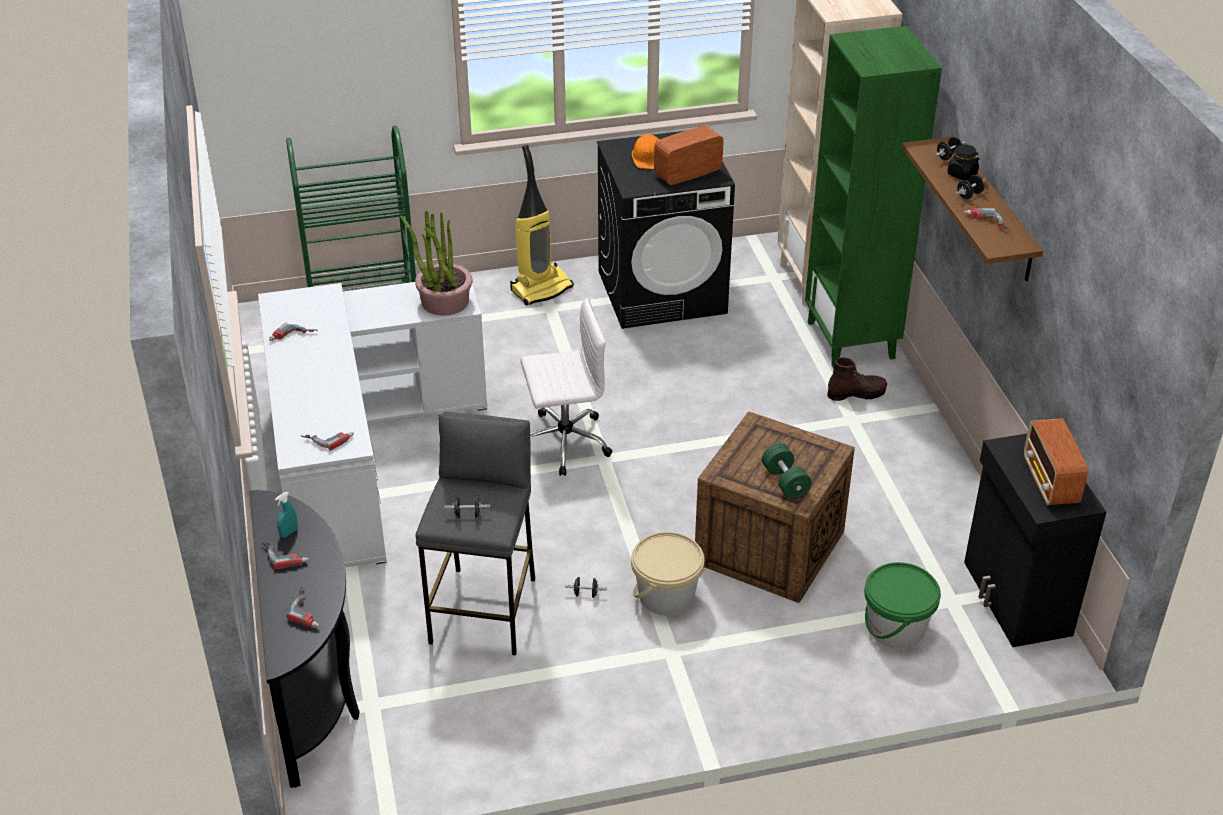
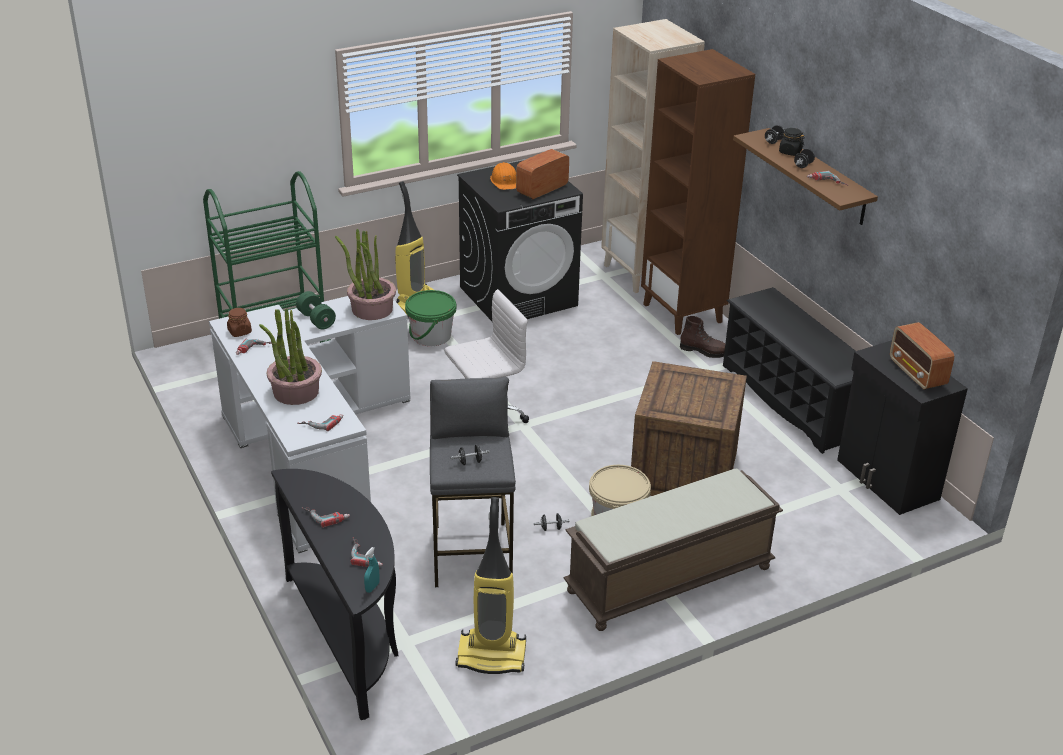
camera: 15 degrees left, 5 degrees down
(285, 312) = (239, 331): none -> brown jar
(289, 532) = (321, 498): turquoise spray bottle -> turquoise spray bottle (372, 587)
(315, 396) = (295, 392): none -> potted plant
(460, 738) = (492, 655): none -> vacuum cleaner
(696, 683) = (669, 580): none -> brown bench
(785, 482) = (705, 407): green dumbbell -> green dumbbell (316, 320)
(851, 340) = (683, 313): green bookcase -> brown bookcase
(856, 393) = (703, 351): brown boot -> brown boot turned 45 degrees clockwise
(896, 627) = (806, 514): green bucket -> green bucket (431, 336)
(940, 475) = (792, 400): none -> black shoe rack

